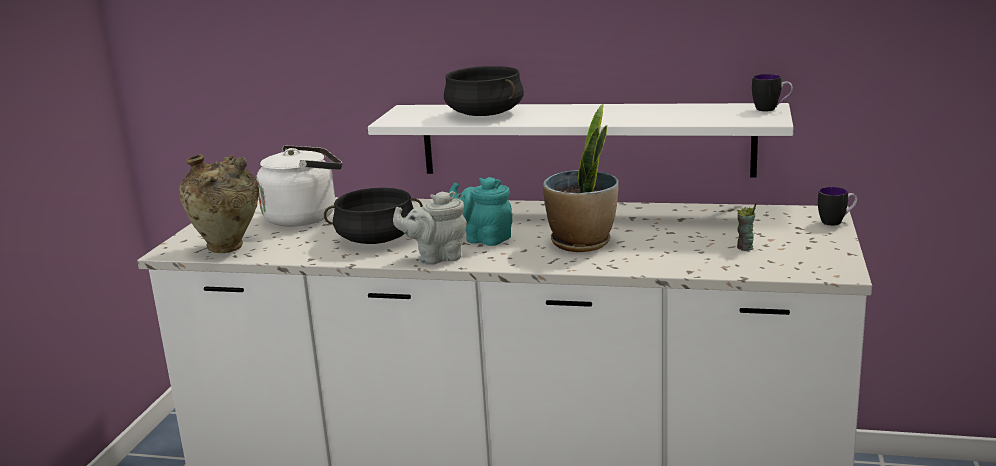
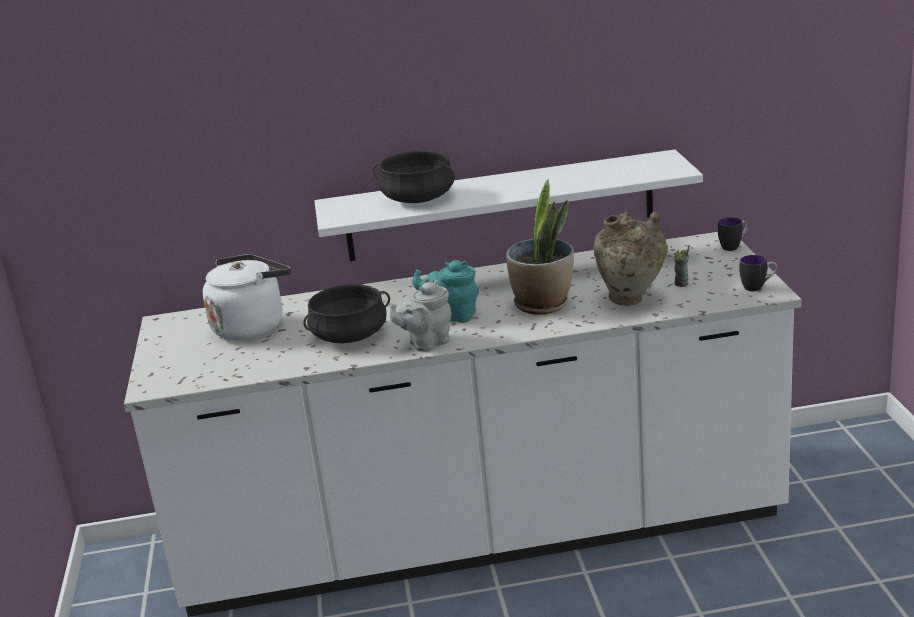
camera: 20 degrees left, 5 degrees up
(228, 249) = (210, 374): beige vase -> beige vase (631, 300)
(771, 109) = (668, 158): mug -> mug (758, 287)

